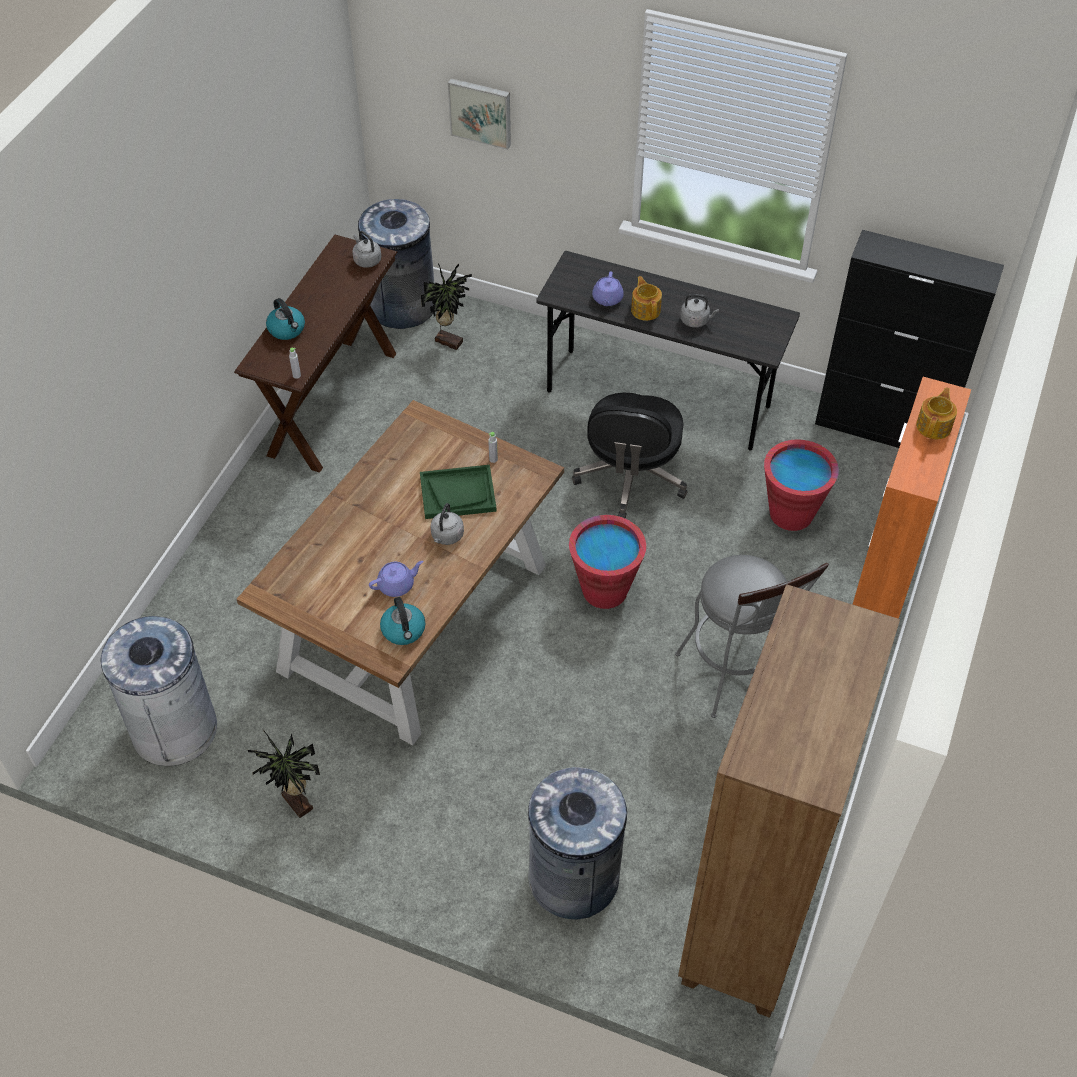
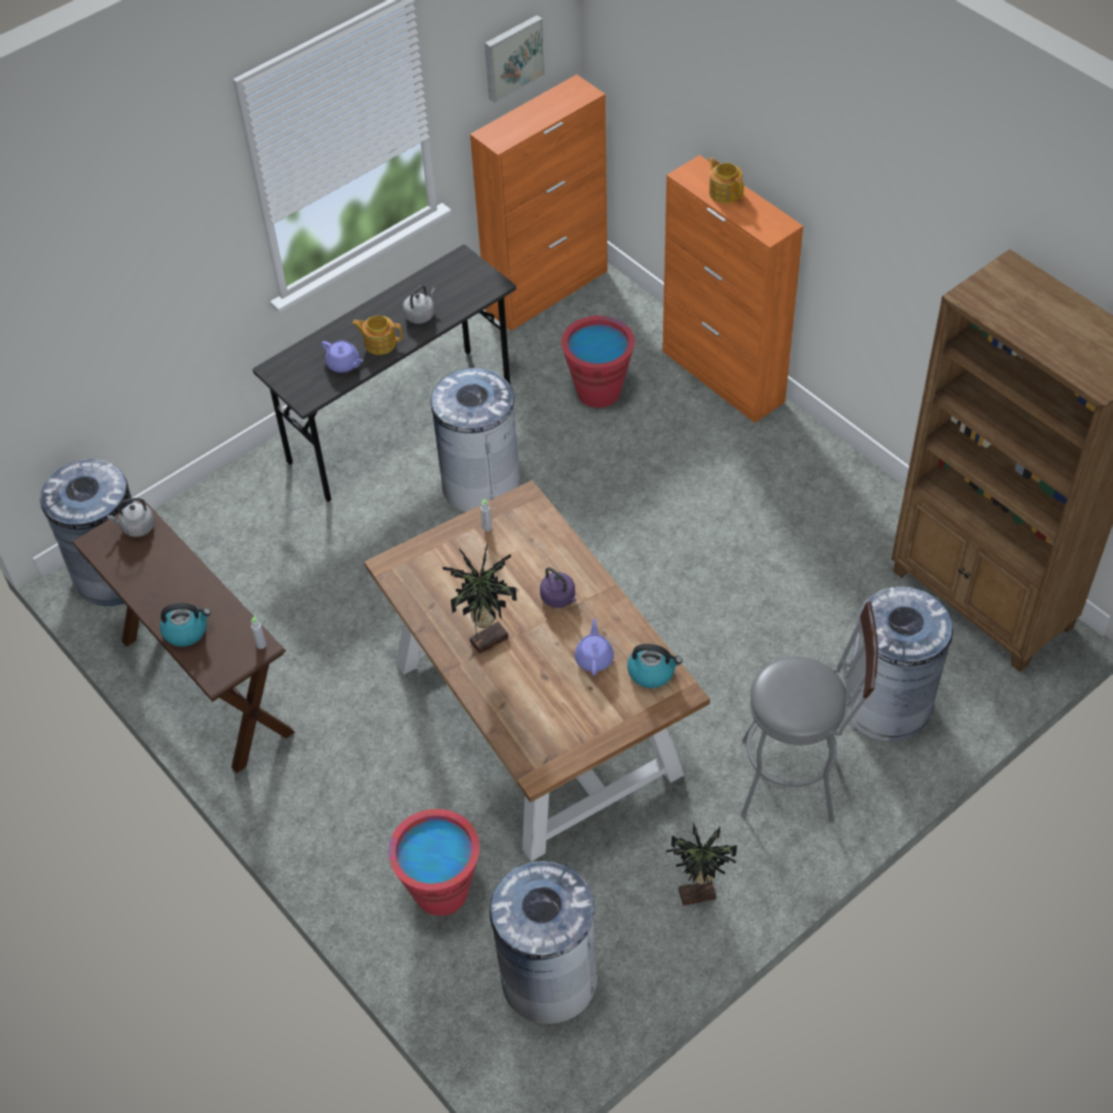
camera: 60 degrees left, 0 degrees up
(446, 536) = (559, 598): grey kettle -> purple kettle
(449, 340) = (196, 553): potted plant -> potted plant (487, 639)
(458, 493) = (511, 570): green tray -> none
(481, 112) = (106, 309): picture -> picture (512, 57)
(604, 590) = (598, 558): red bucket -> red bucket (441, 891)
(630, 478) = (481, 484): black office chair -> grey trash can
(735, 679) = (748, 507): grey stool -> grey stool (798, 780)
(883, 428) = (547, 290): black cabinet -> orange cabinet

